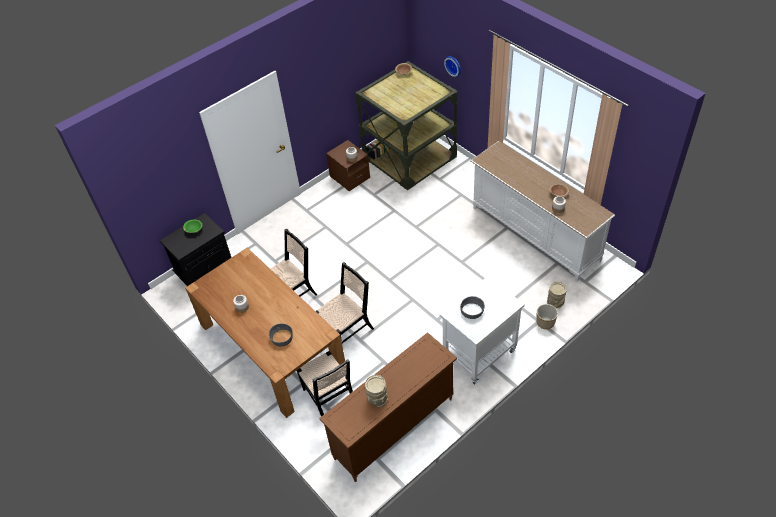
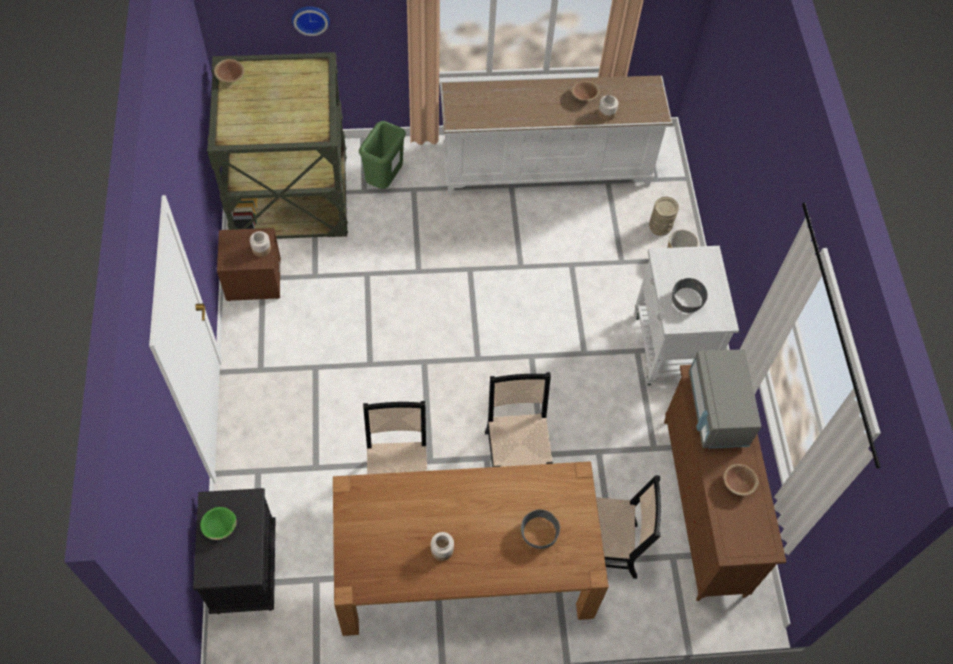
camera: 60 degrees left, 10 degrees up
(377, 398) = (738, 483): beige vase -> brown bowl
(414, 364) = (717, 410): none -> grey microwave
(454, 181) = (384, 179): none -> green trash can

